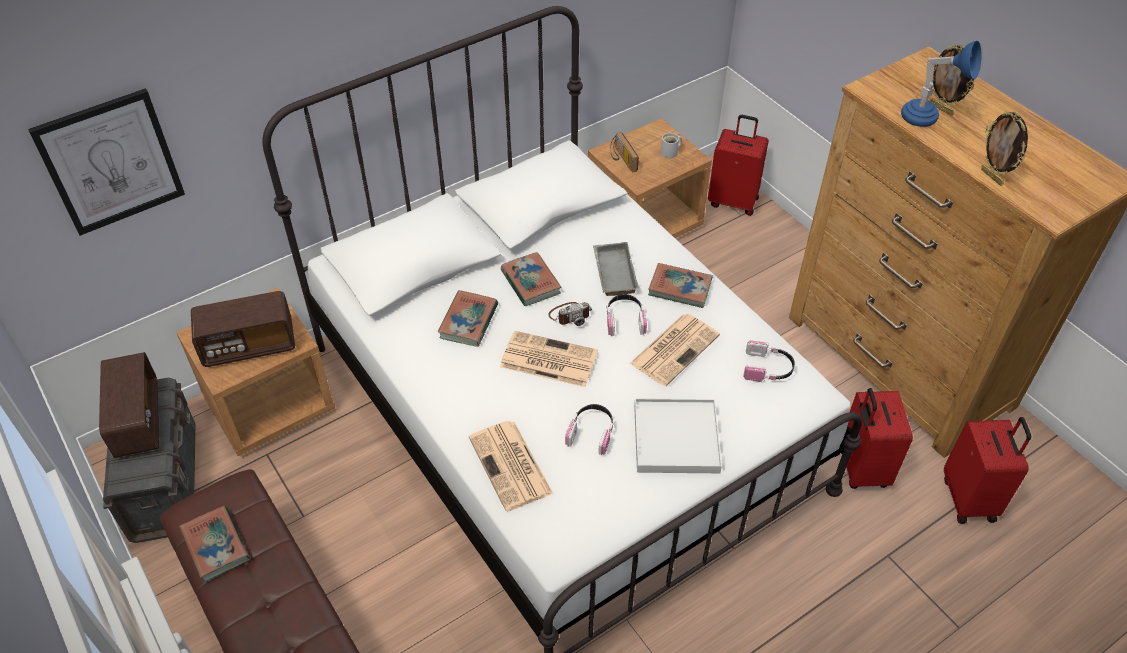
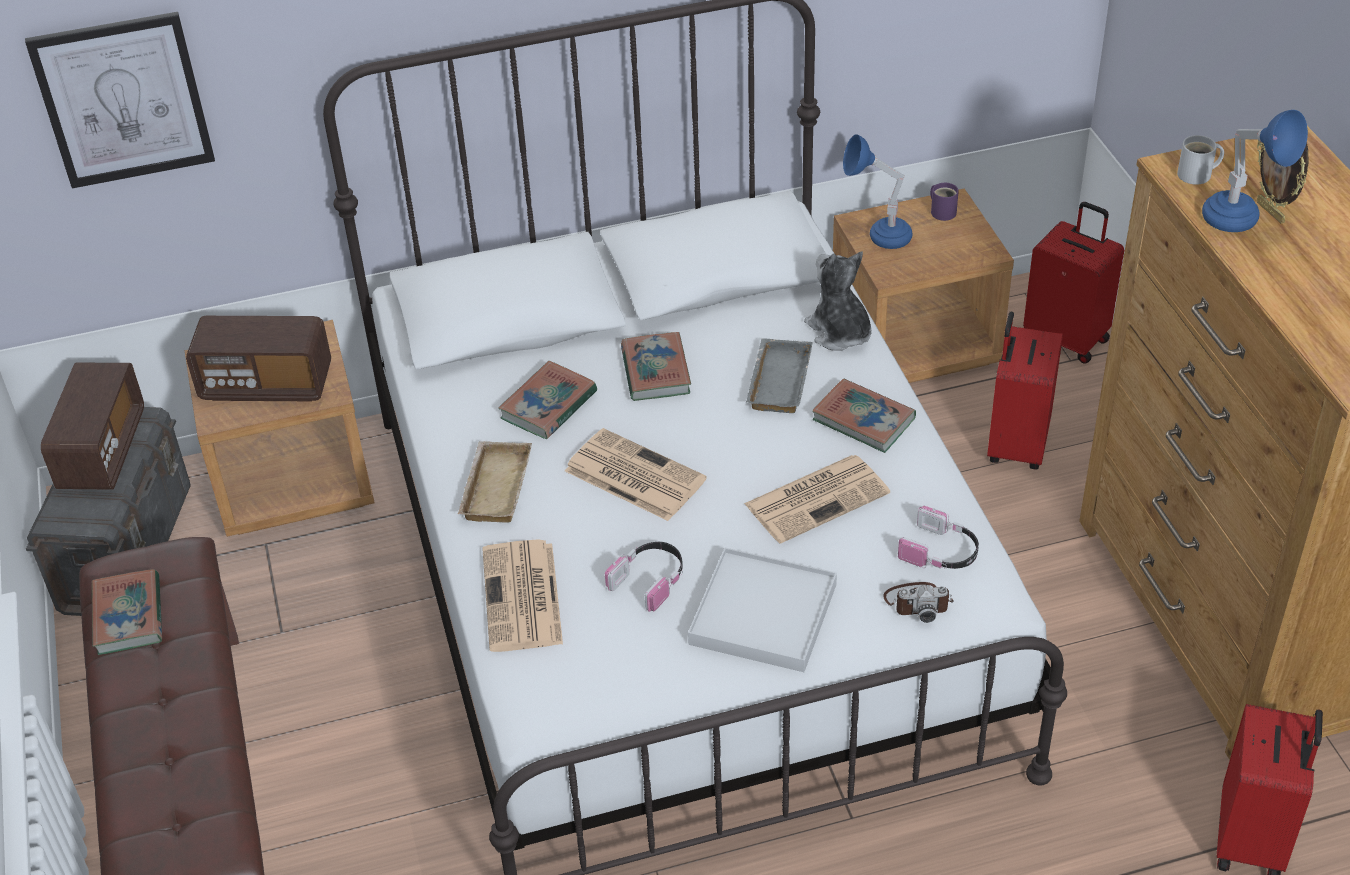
camera: 20 degrees right, 5 degrees down
(456, 389) = (494, 486): none -> beige tray
(570, 315) = (690, 424): camera -> camera (918, 602)
(621, 159) = (877, 236): radio -> blue table lamp
(625, 319) = (765, 445): headphones -> none
(638, 231) = (839, 332): none -> plush toy
(654, 135) = (942, 211): none -> purple mug
(671, 152) = (956, 239): white mug -> white mug (1197, 175)
(860, 468) = (1096, 755): red suitcase -> red suitcase (1015, 445)
(992, 177) = (1294, 317): picture frame -> none

